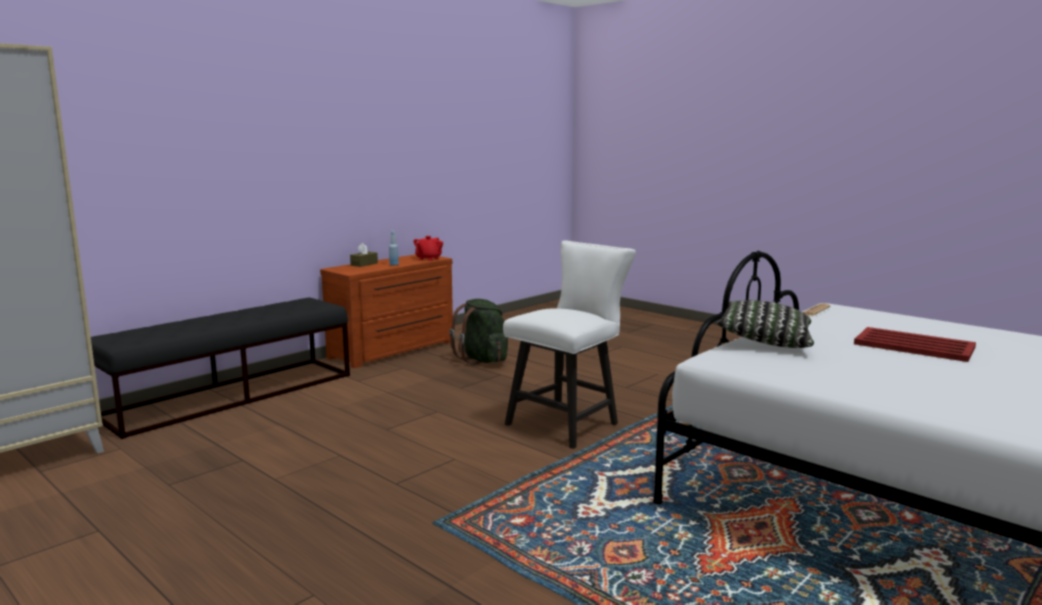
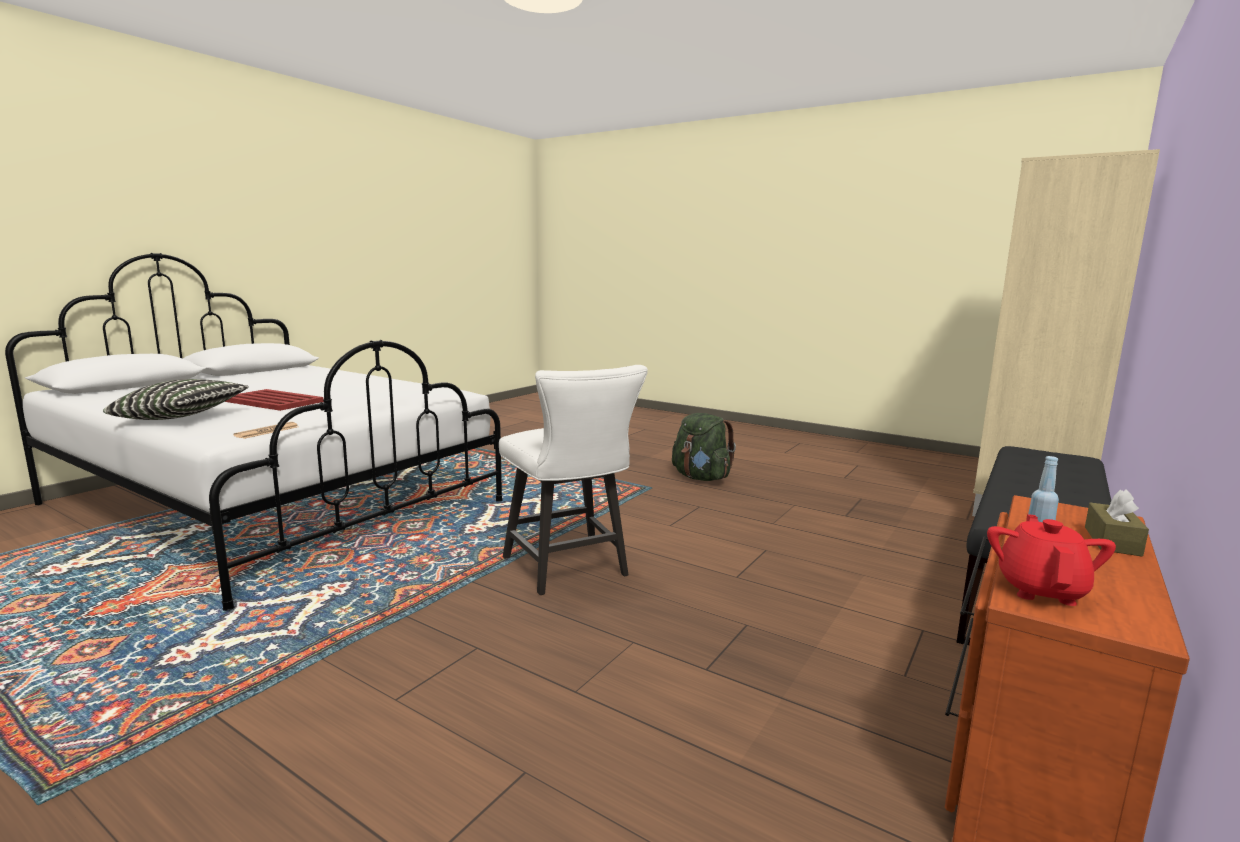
camera: 170 degrees right, 0 degrees up
(483, 360) = (777, 725): green backpack -> green backpack (701, 478)
(568, 422) = (570, 570): white chair -> white chair turned 60 degrees counterclockwise
(764, 341) = (398, 402): pillow -> pillow (181, 417)

